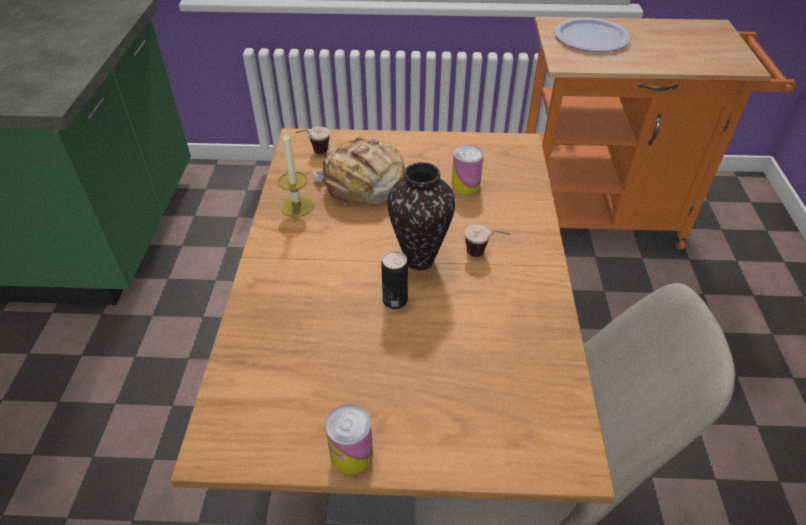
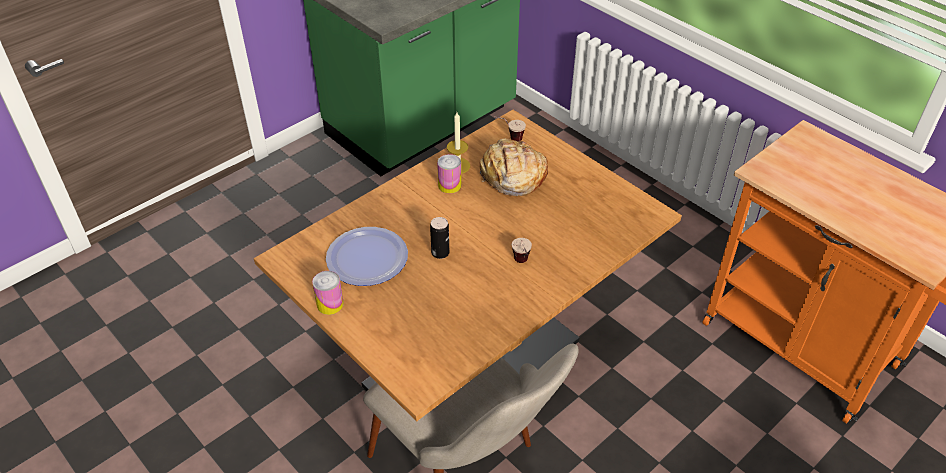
camera: 45 degrees right, 0 degrees up
(420, 260) = (483, 242): vase -> none
(465, 185) = (574, 216): can -> can (449, 185)
(591, 37) = (821, 163): plate -> plate (367, 258)

